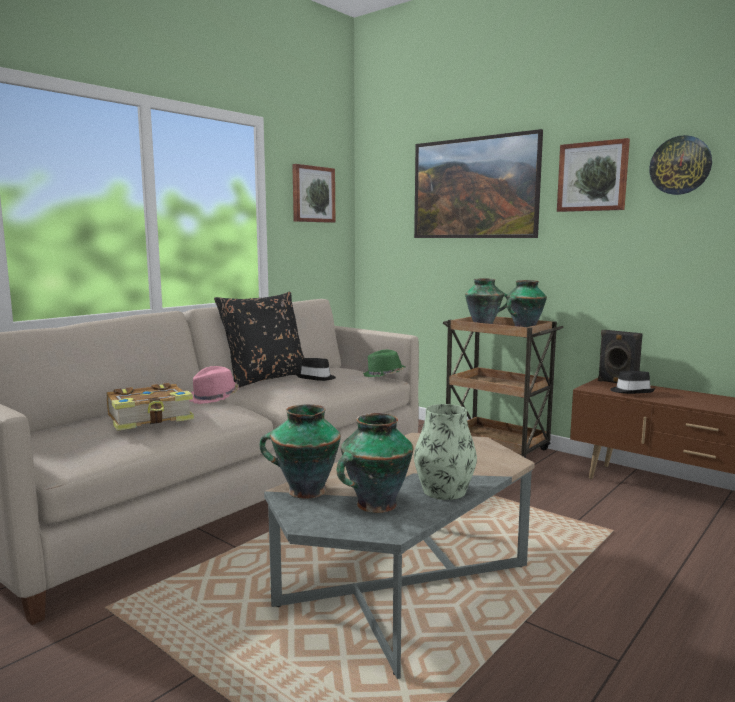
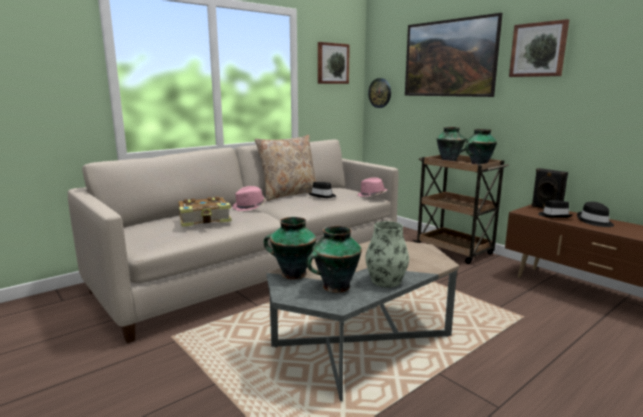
camera: 10 degrees right, 5 degrees up
(265, 378) = (289, 194): black pillow -> beige pillow
(384, 375) = (372, 195): green hat -> pink hat
(680, 165) = (608, 41): wall clock -> wall clock (380, 93)
(683, 396) = (594, 221): none -> black hat

